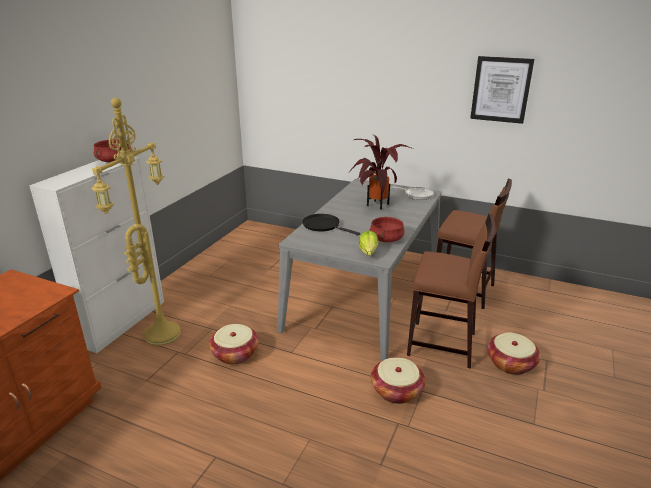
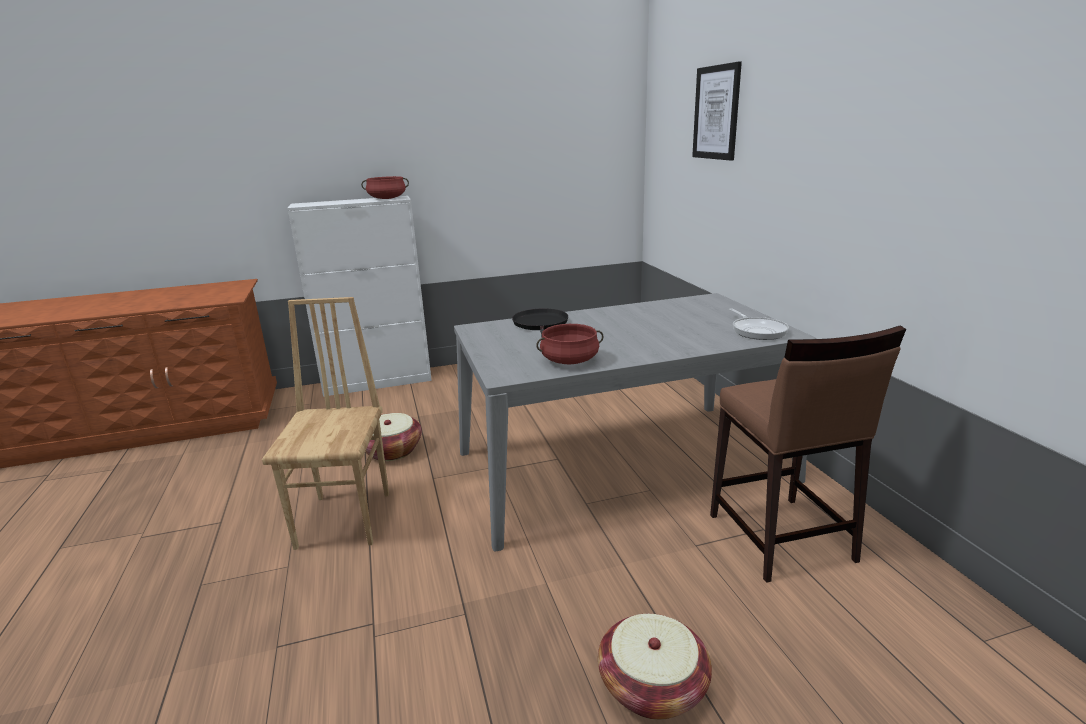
camera: 50 degrees right, 5 degrees down
(161, 333) = (382, 403): yellow floor lamp -> none
(289, 400) = (346, 519): none -> brown chair
(367, 254) = (504, 366): lettuce -> none
(375, 205) = (660, 325): potted plant -> none
(396, 391) = (440, 590): basket -> none
(442, 344) = (600, 582): brown stool -> none
(501, 89) = (961, 127): picture -> picture (716, 113)

